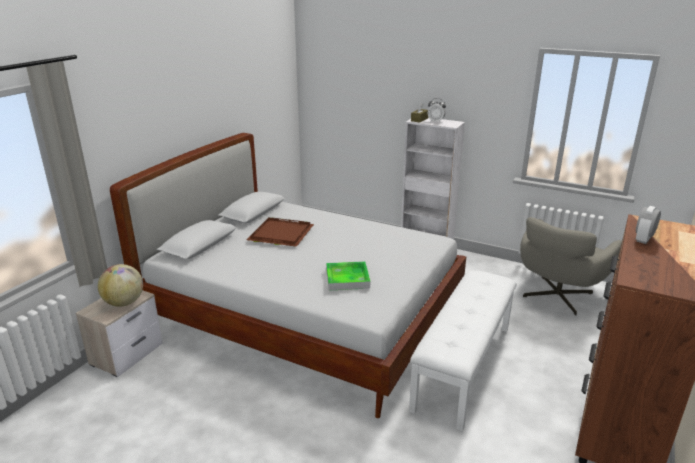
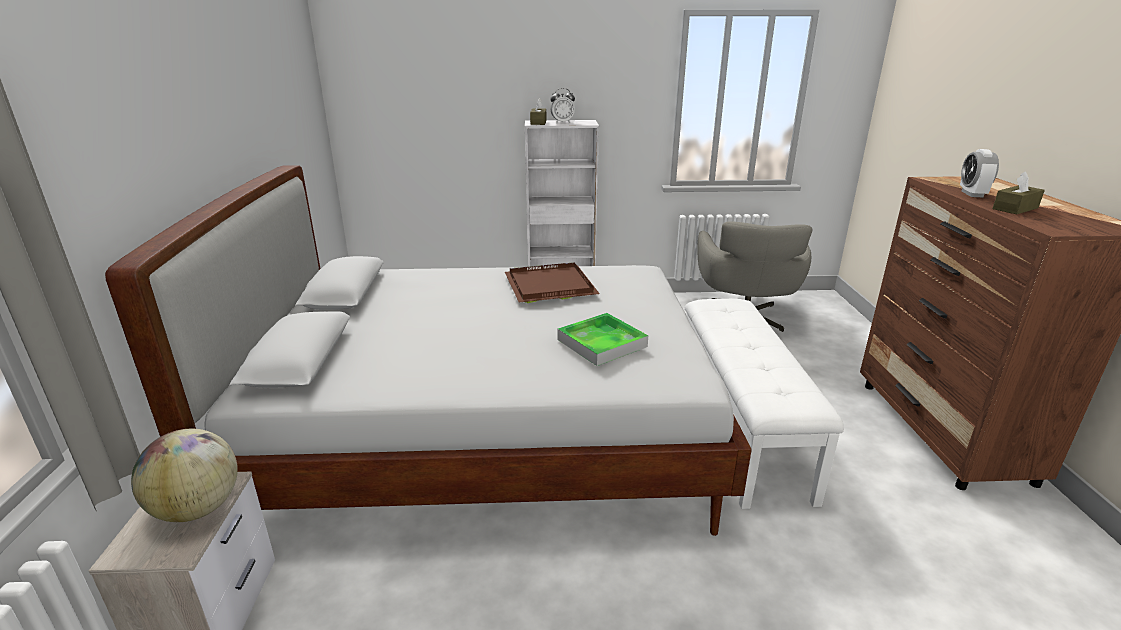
camera: 30 degrees left, 0 degrees up
(279, 234) = (425, 311): brown tray -> brown tray (549, 286)
(647, 258) = (1015, 208): none -> brown tissue box

